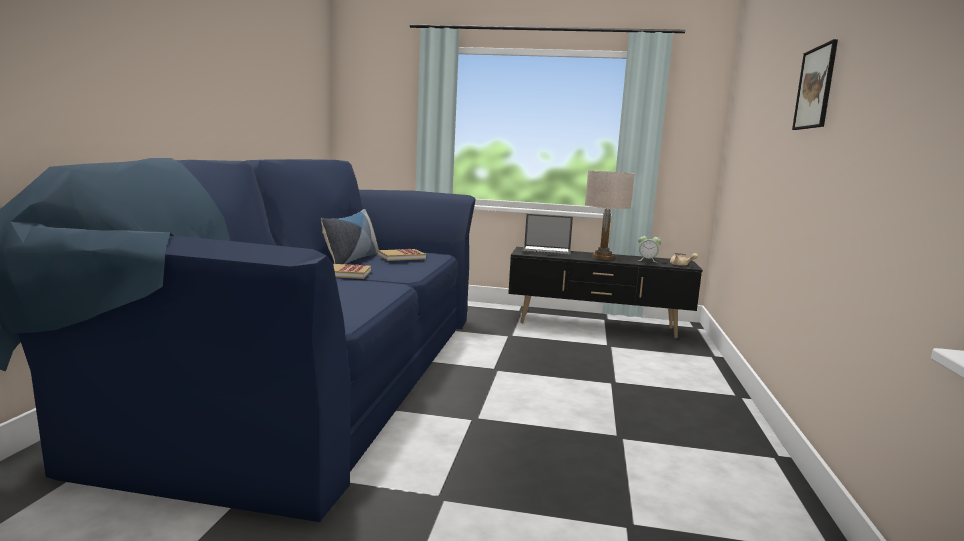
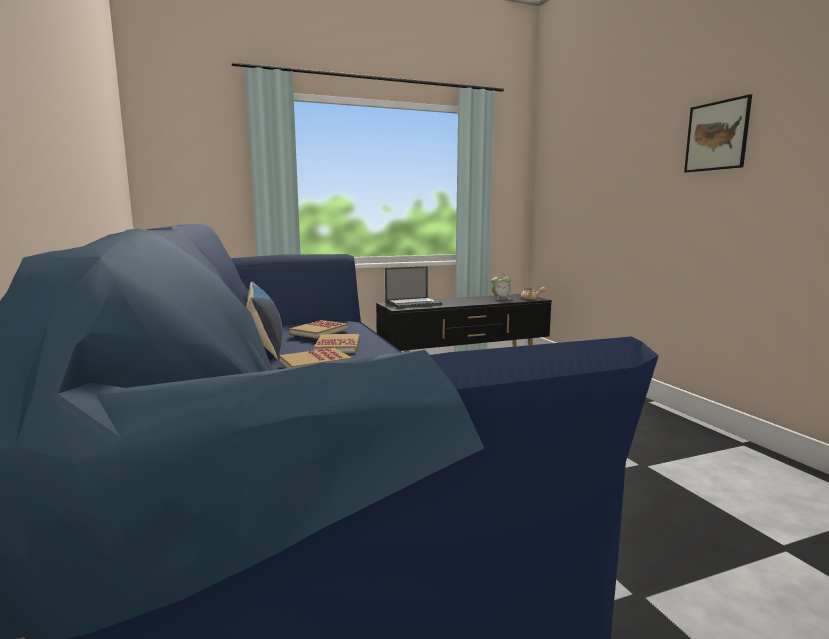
camera: 30 degrees left, 0 degrees up
(388, 267) = (338, 346): none -> book
(602, 257) = (466, 301): beige table lamp -> none

